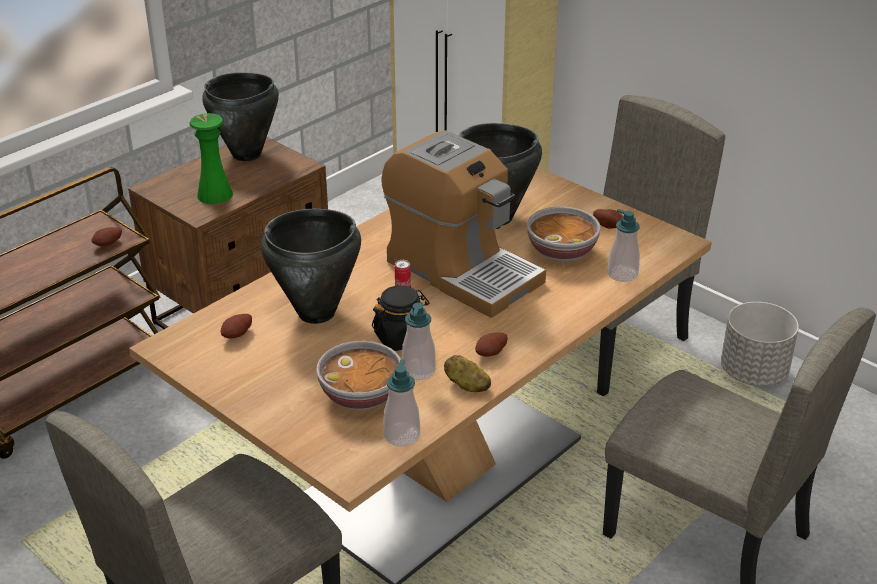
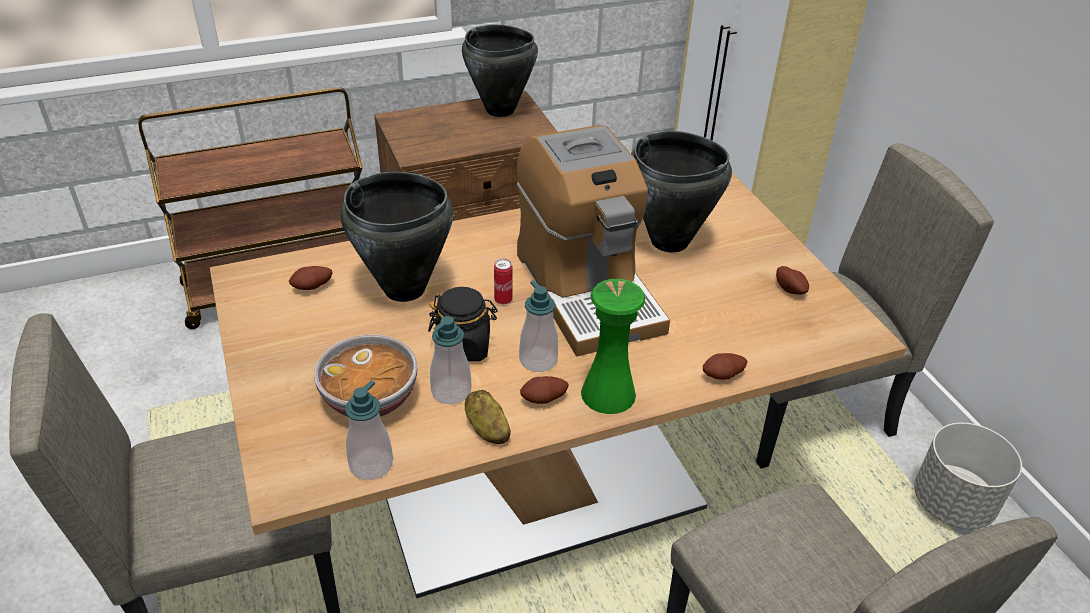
camera: 25 degrees right, 5 degrees up
(108, 244) = (323, 161): potato -> potato (723, 376)
(215, 195) = (441, 140): green vase -> green vase (608, 394)
(562, 251) = (714, 302): bowl -> none
(622, 274) = (765, 354): soap dispenser -> soap dispenser (538, 360)

